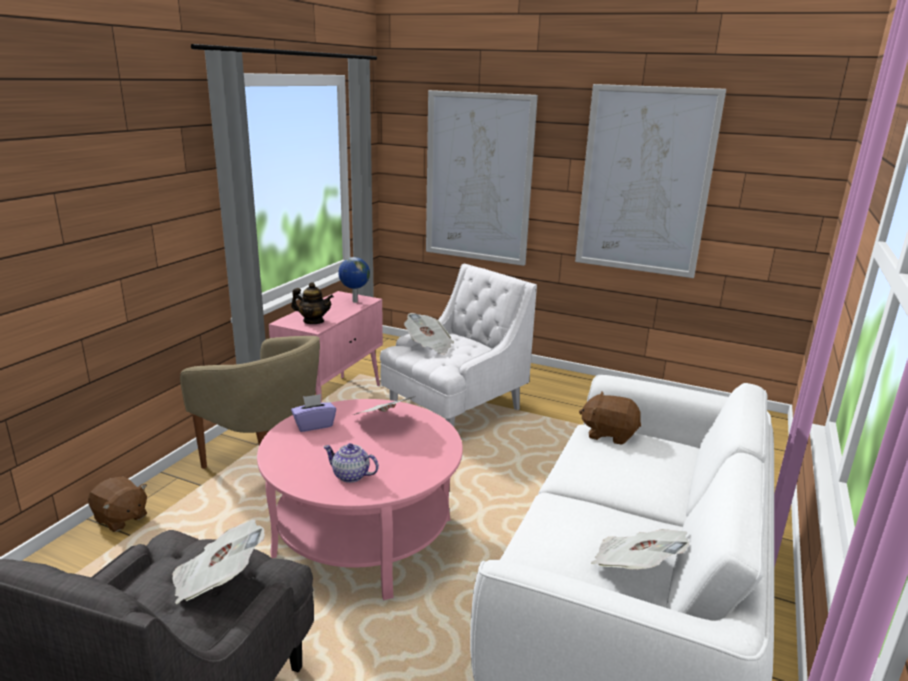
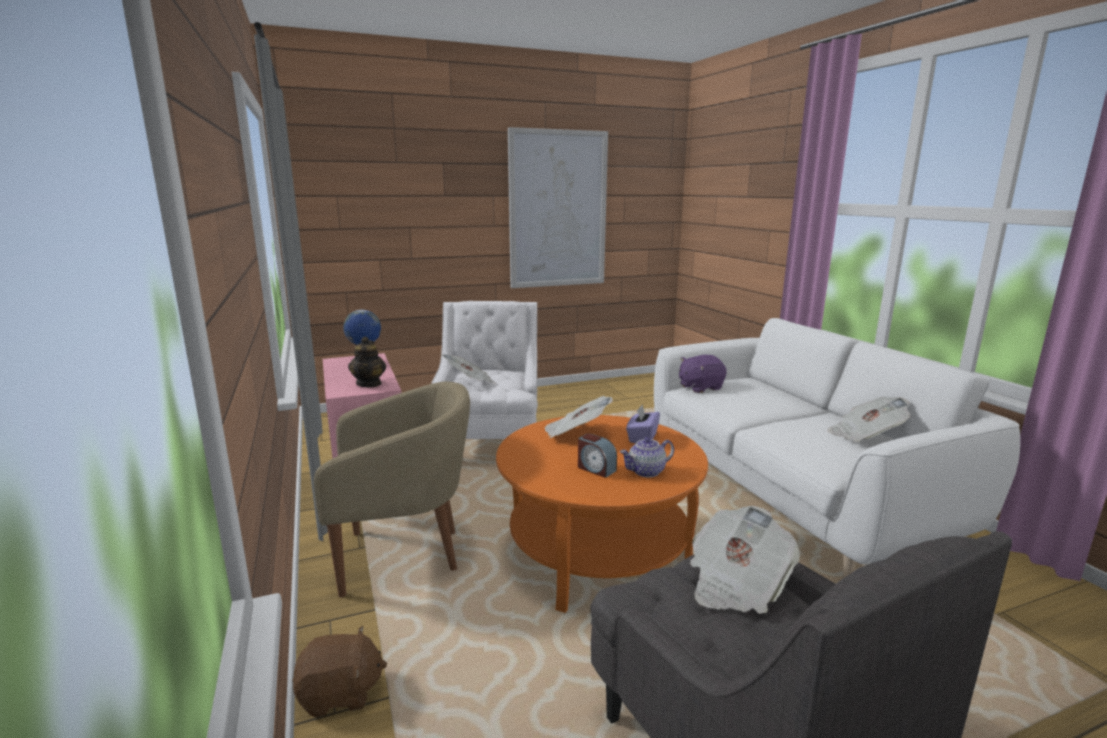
camera: 45 degrees left, 5 degrees down
(313, 321) = (369, 384): teapot -> teapot turned 120 degrees clockwise
(314, 425) = (534, 458): purple tissue box -> purple tissue box (642, 437)
(327, 454) = (595, 469): none -> alarm clock
(364, 537) = (598, 554): pink coffee table -> orange coffee table
(478, 178) = (405, 223): picture -> none
(609, 434) = (700, 387): brown plush toy -> purple plush toy

